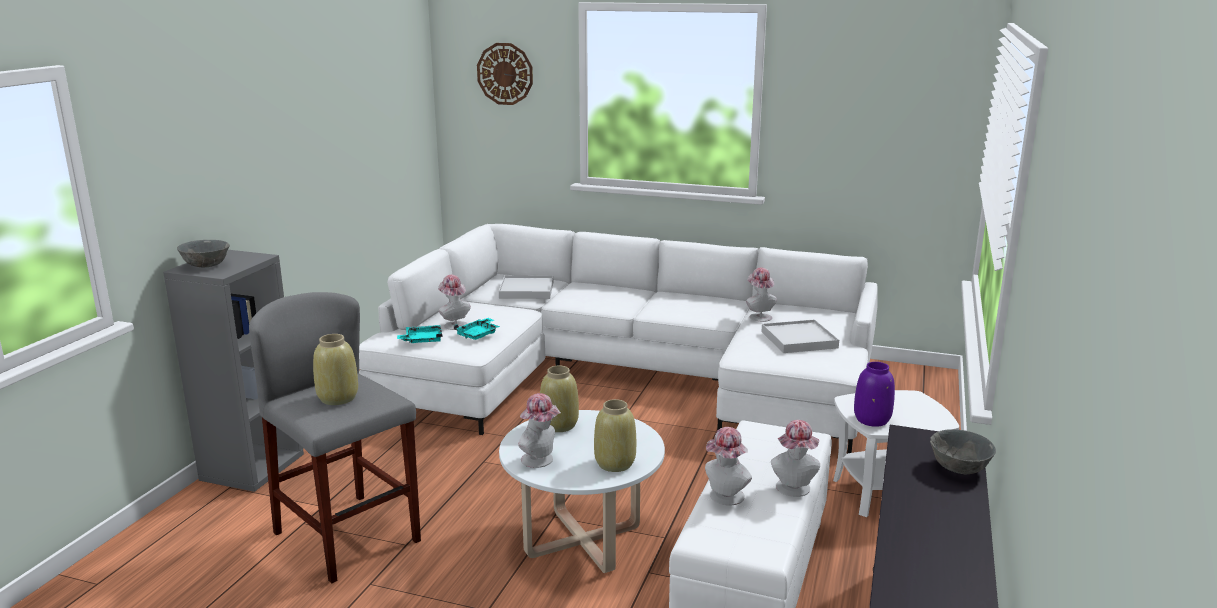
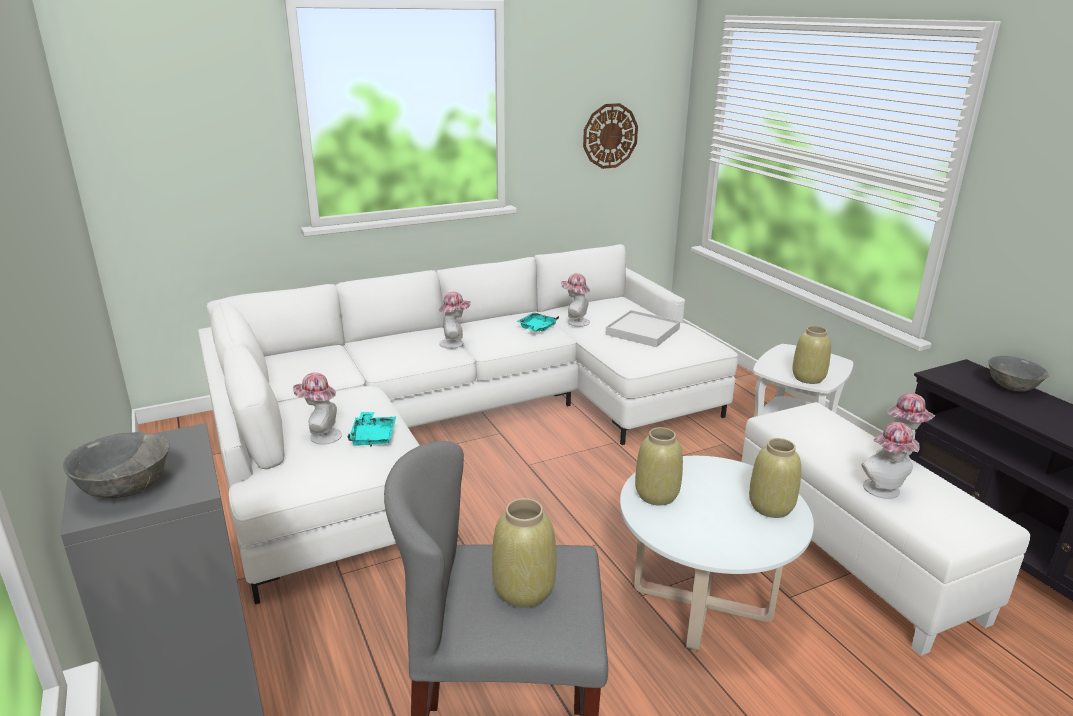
camera: 45 degrees left, 5 degrees up
(422, 340) = (322, 470): turquoise tray -> turquoise tray (537, 328)
(505, 74) = (186, 98): wall clock -> wall clock (610, 136)
(527, 290) = (323, 367): white tray -> none
(541, 460) = (719, 540): hat -> hat (455, 343)
(871, 420) = (808, 378): purple vase -> beige vase

